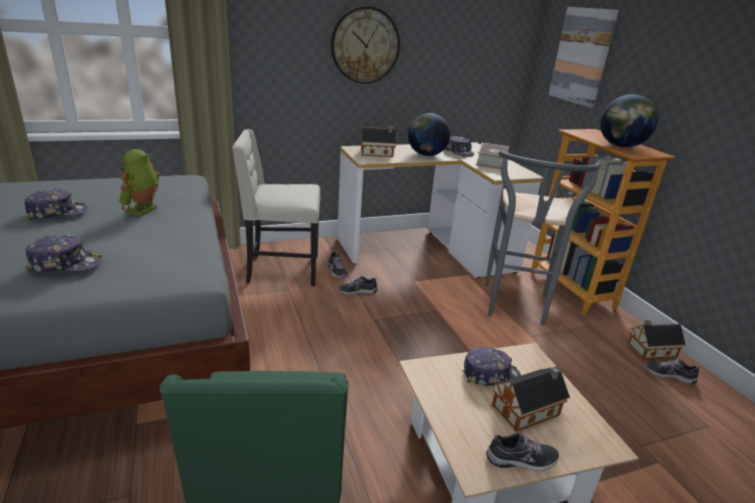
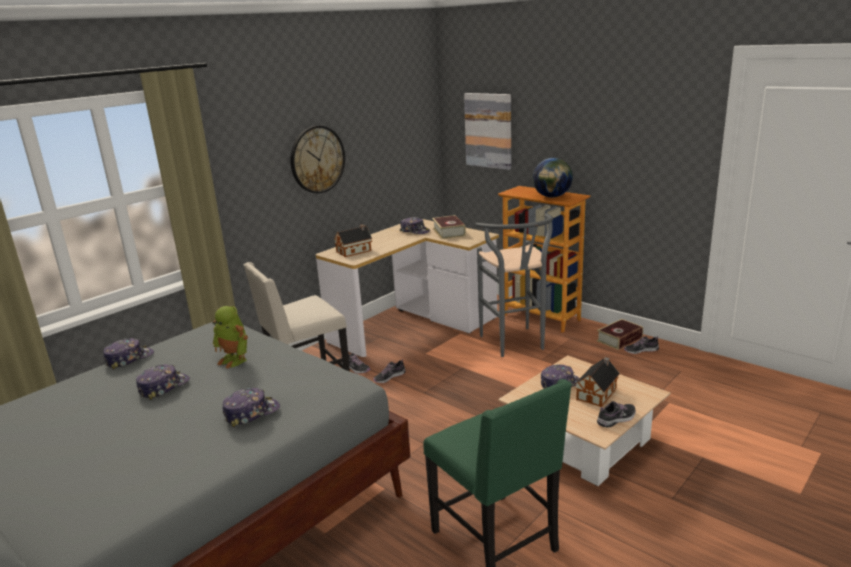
camera: 25 degrees left, 5 degrees down
(80, 182) = (129, 359): none -> cap
(144, 211) = (234, 360): toy robot -> toy robot turned 45 degrees counterclockwise
(426, 155) = (394, 241): globe -> none
(650, 350) = (619, 339): toy house -> book

